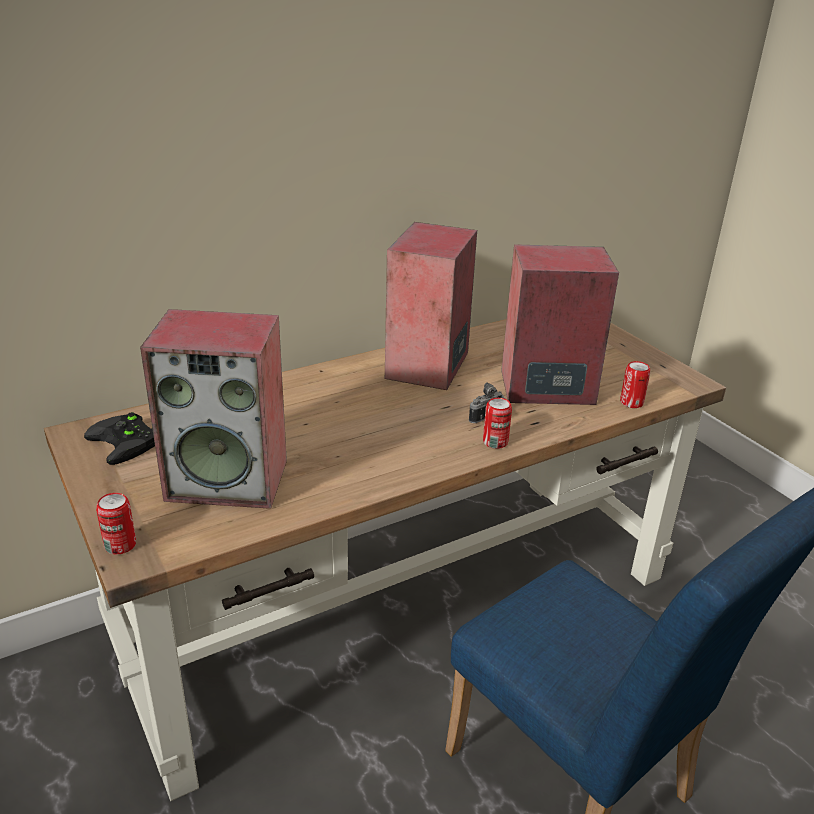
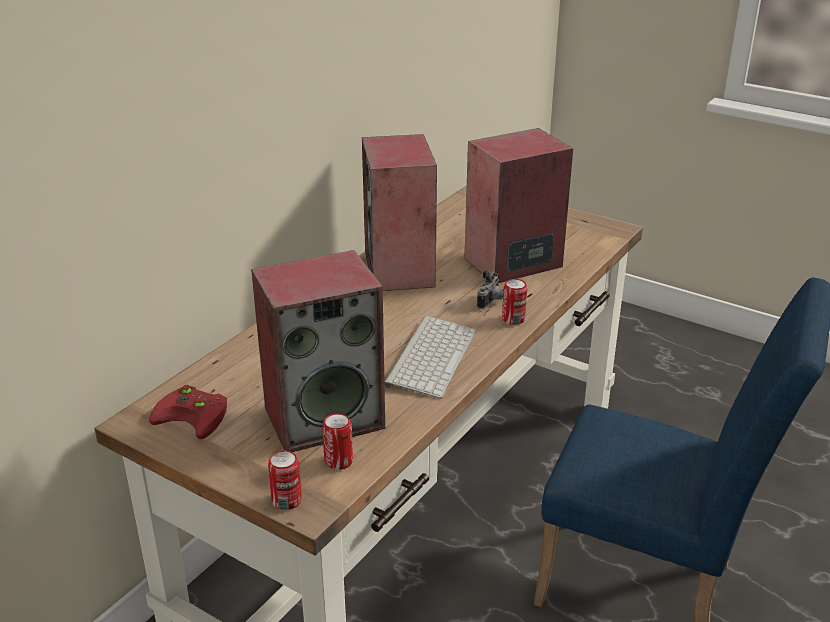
camera: 25 degrees left, 0 degrees up
(127, 442) = (195, 415): black game controller -> red game controller
(378, 453) = (429, 356): none -> keyboard
(631, 402) = (587, 258): can -> can (338, 461)

